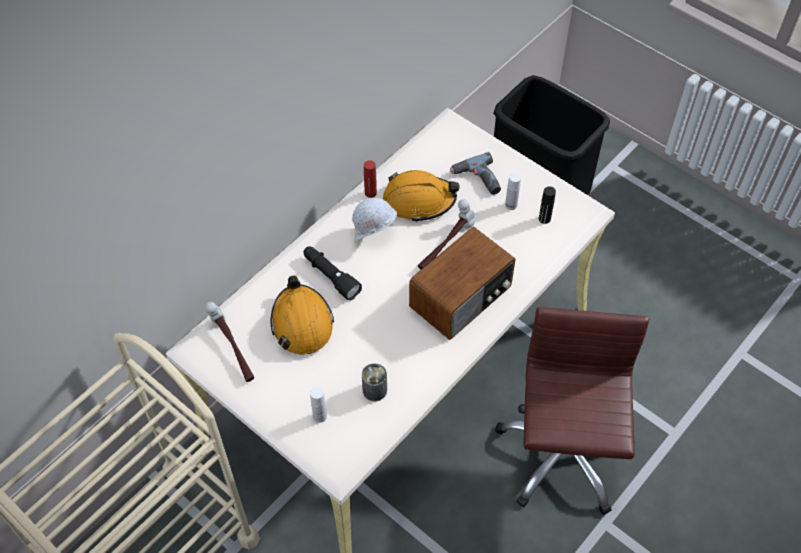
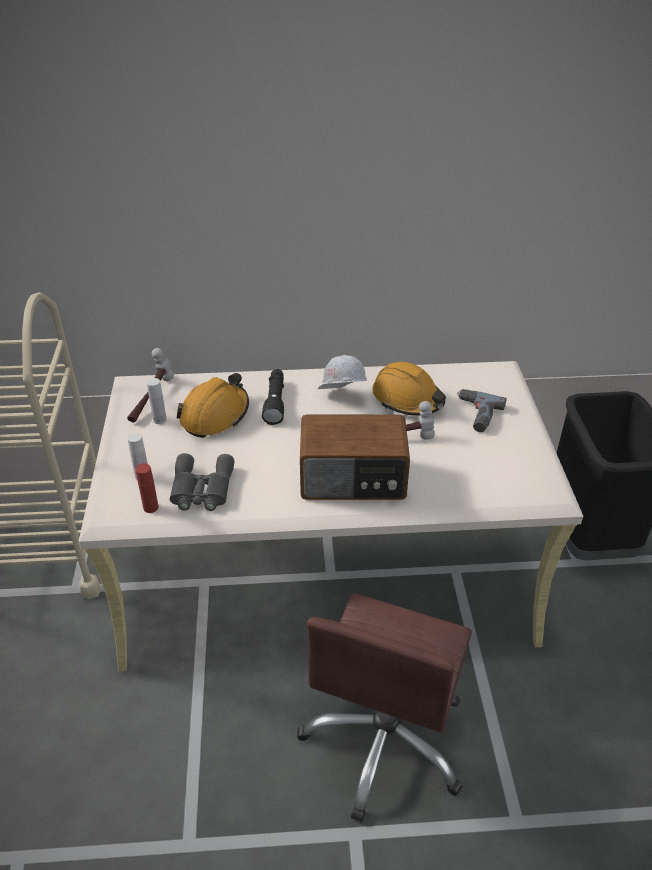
camera: 45 degrees right, 15 degrees down
(370, 193) = (377, 373): red bottle -> red bottle (151, 507)
(374, 390) = (201, 489): can -> grey binoculars
(511, 205) = (483, 447): white bottle -> white bottle (159, 420)
(544, 219) = (501, 475): black bottle -> none
(562, 454) = (385, 740): brown office chair -> brown office chair turned 150 degrees clockwise

